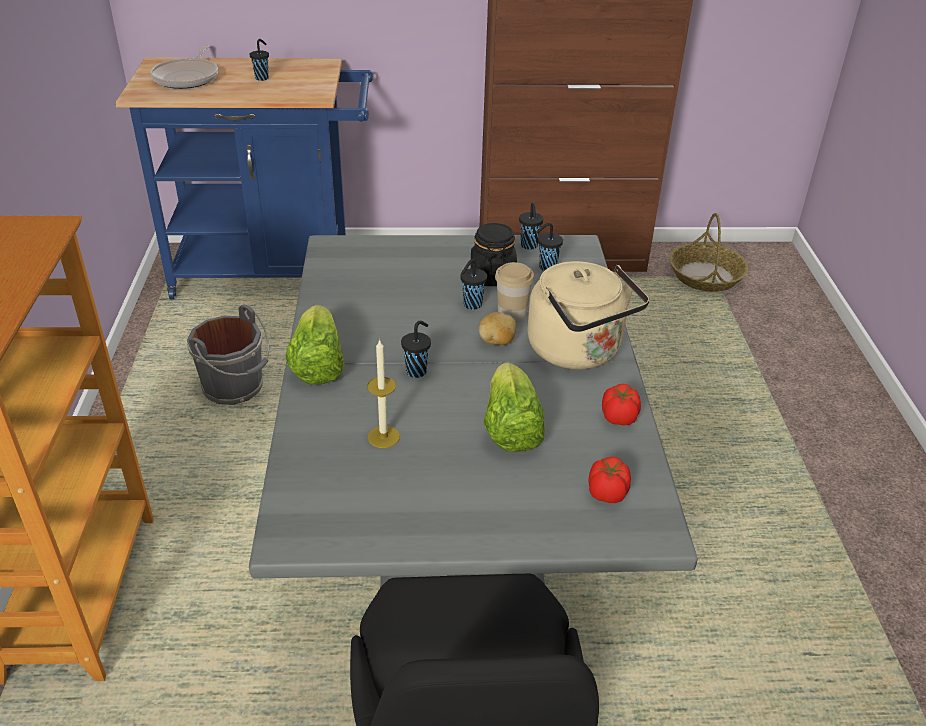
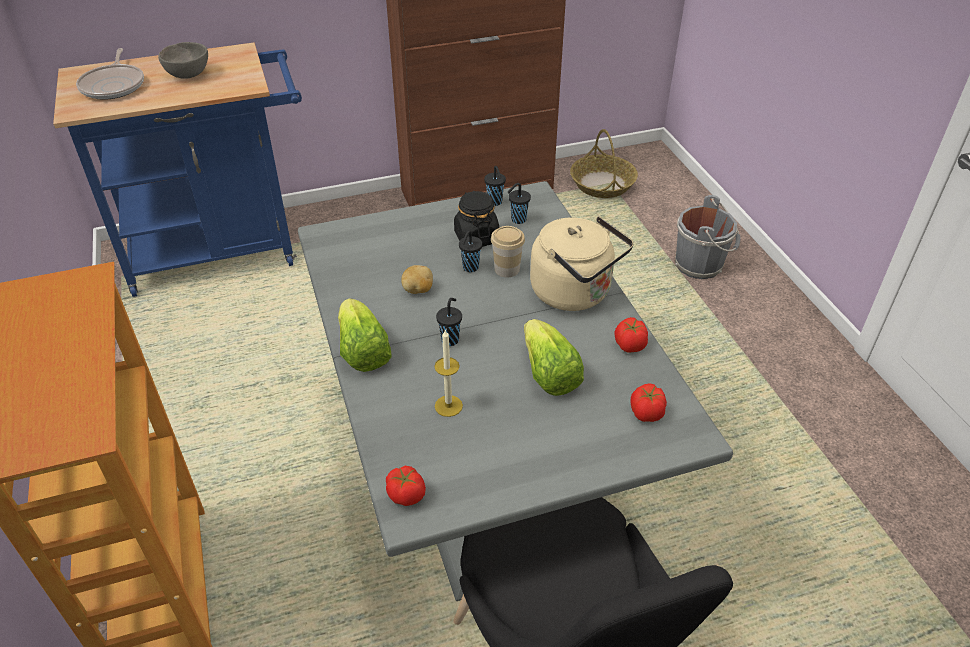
camera: 15 degrees left, 5 degrees up
(235, 388) = (231, 370): grey bucket -> grey bucket (701, 264)
(262, 78) = (188, 75): black cup -> grey bowl
(295, 517) = (406, 495): none -> tomato
(497, 342) = (505, 298): potato -> potato (418, 290)

